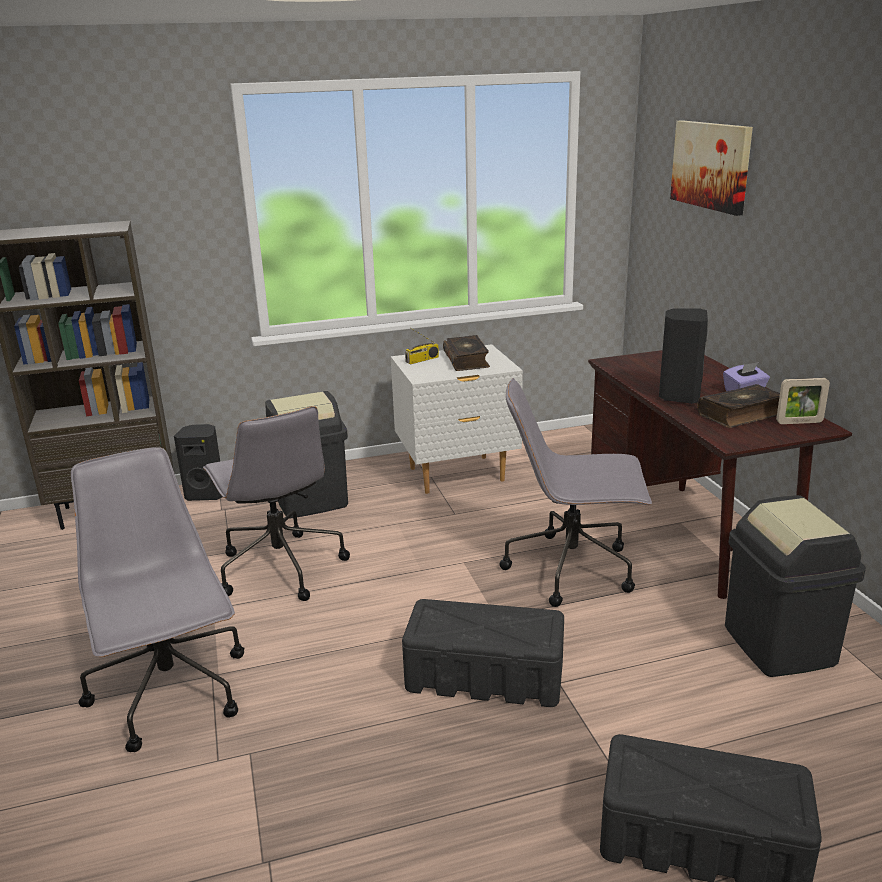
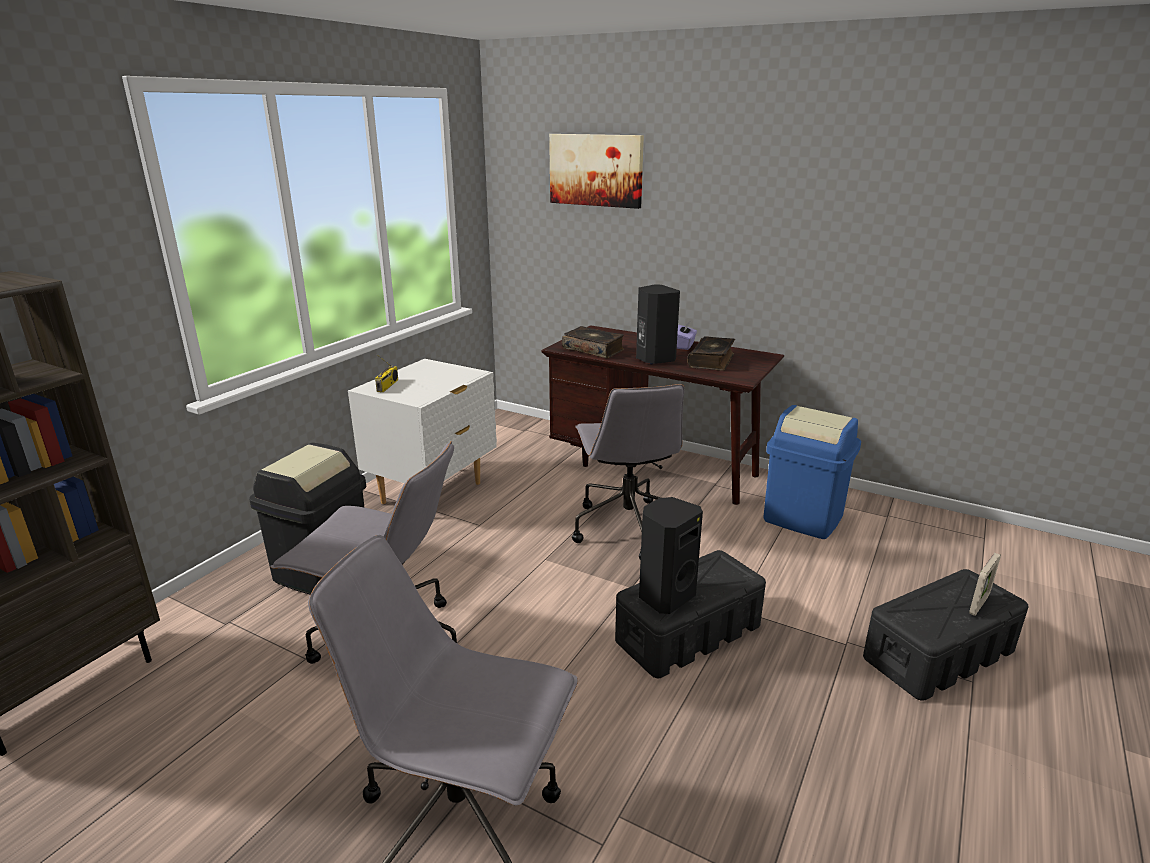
camera: 45 degrees left, 0 degrees up
(206, 494) = (178, 617): black speaker -> black speaker (665, 596)
(467, 360) = (430, 376): book -> book (593, 349)
(572, 569) = (627, 527): grey office chair -> grey office chair turned 60 degrees counterclockwise
(780, 645) = (803, 518): black trash can -> blue trash can
(799, 422) = (749, 356): picture frame -> picture frame (979, 604)

